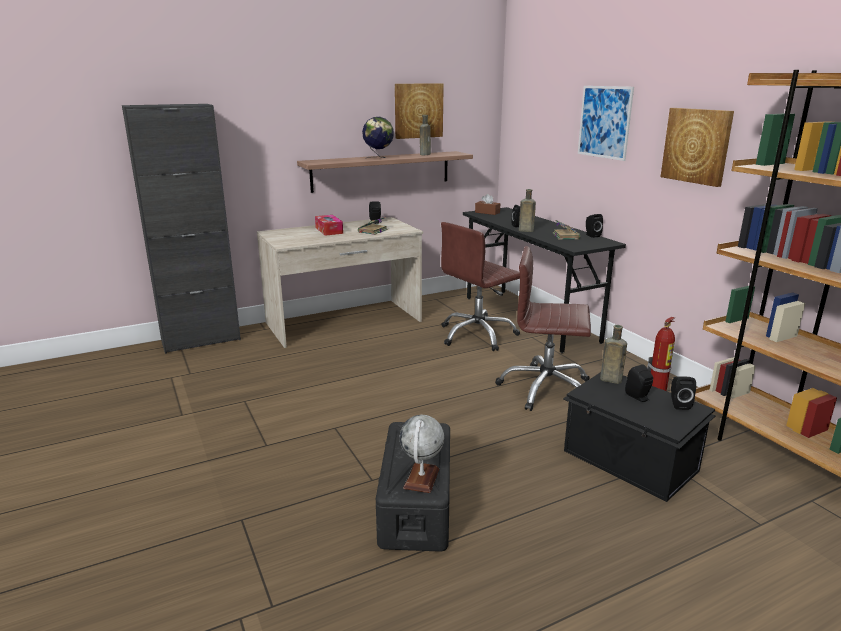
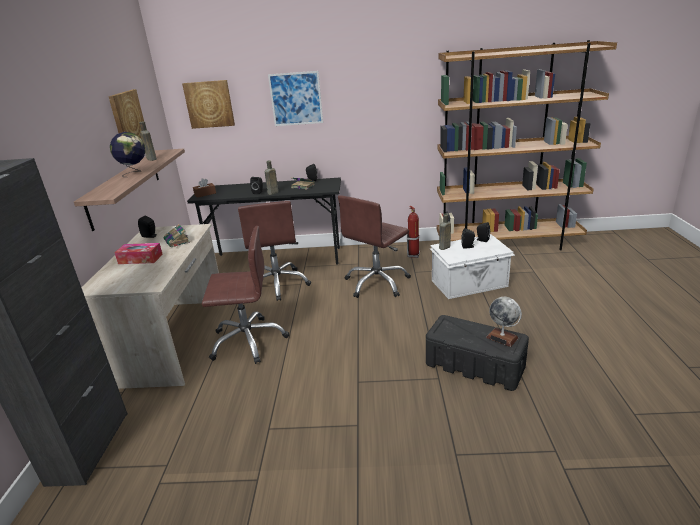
camera: 60 degrees left, 5 degrees up
(364, 352) = (248, 341): none -> brown office chair
(629, 462) = (470, 284): black storage box -> white storage box
(697, 146) = (379, 102): picture -> picture (209, 104)

